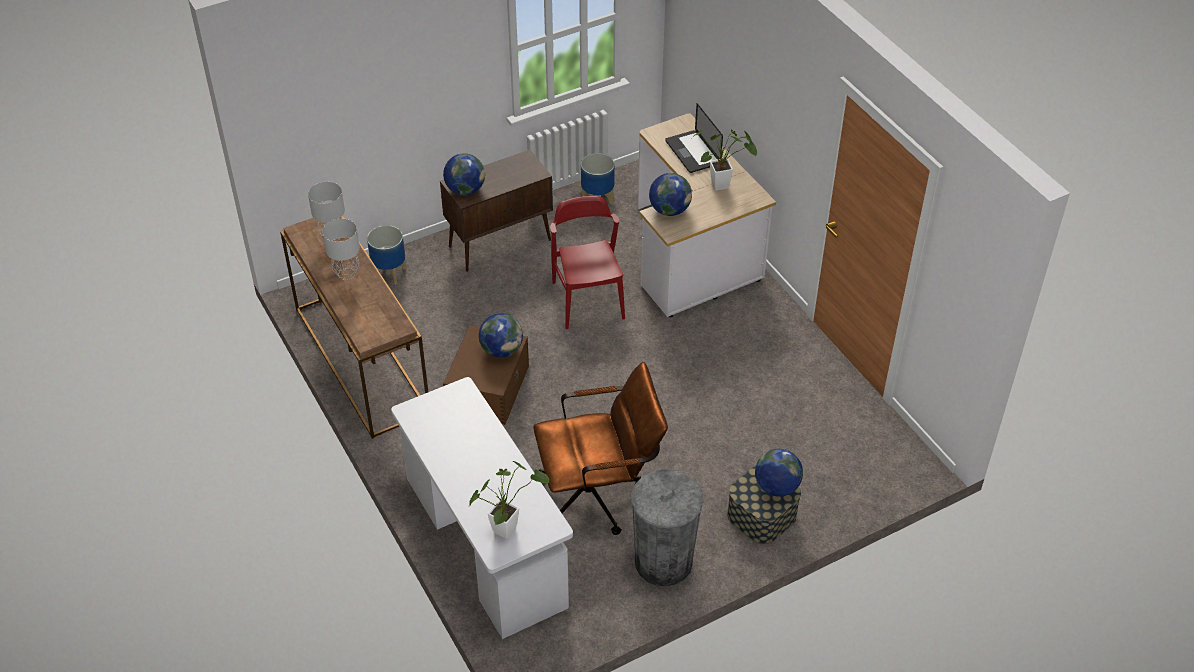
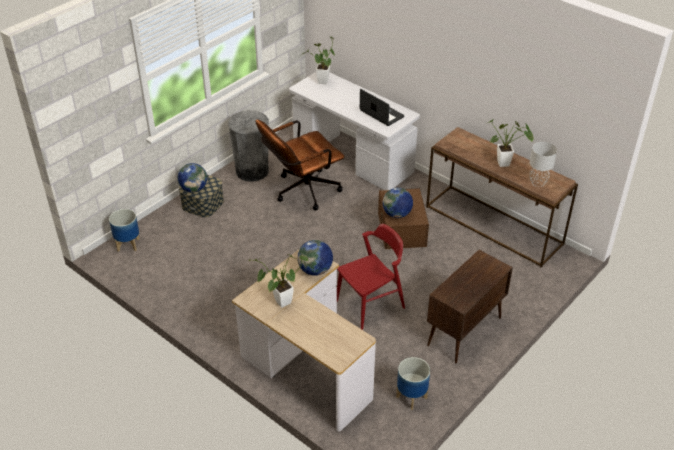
camera: 160 degrees right, 5 degrees down
(346, 273) = (506, 163): grey table lamp -> potted plant
(390, 273) = (525, 286): planter -> planter (127, 245)
(465, 190) = (487, 264): globe -> none
(588, 300) = (370, 304): red chair -> red chair turned 90 degrees counterclockwise
(692, 152) = (318, 328): laptop -> laptop (381, 114)

